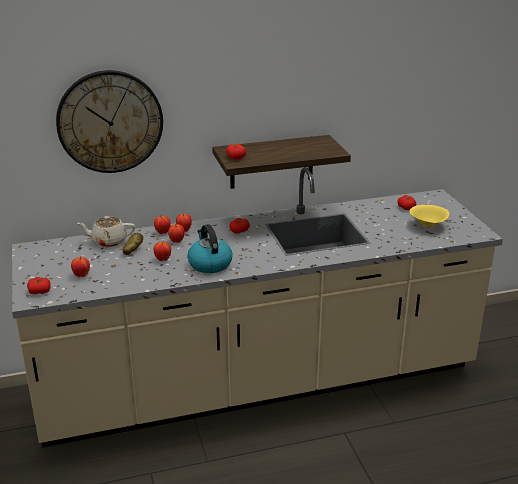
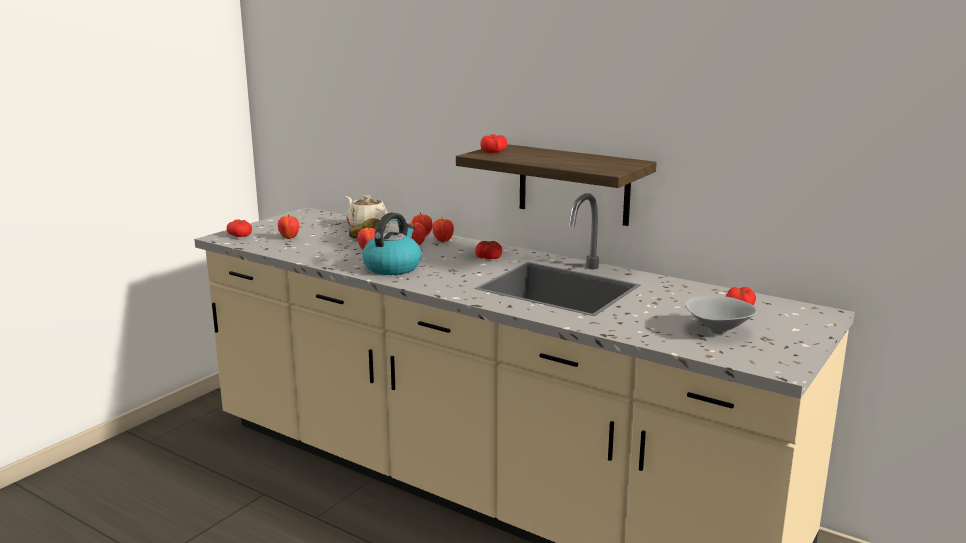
camera: 50 degrees right, 10 degrees down
(110, 122) = (398, 87): wall clock -> none
(428, 226) = (717, 332): yellow bowl -> grey bowl

